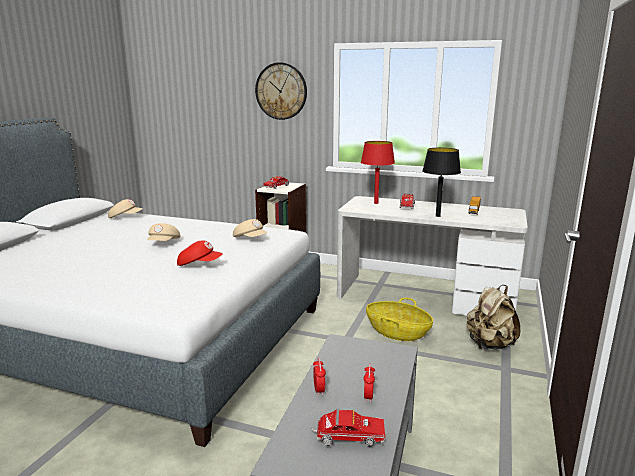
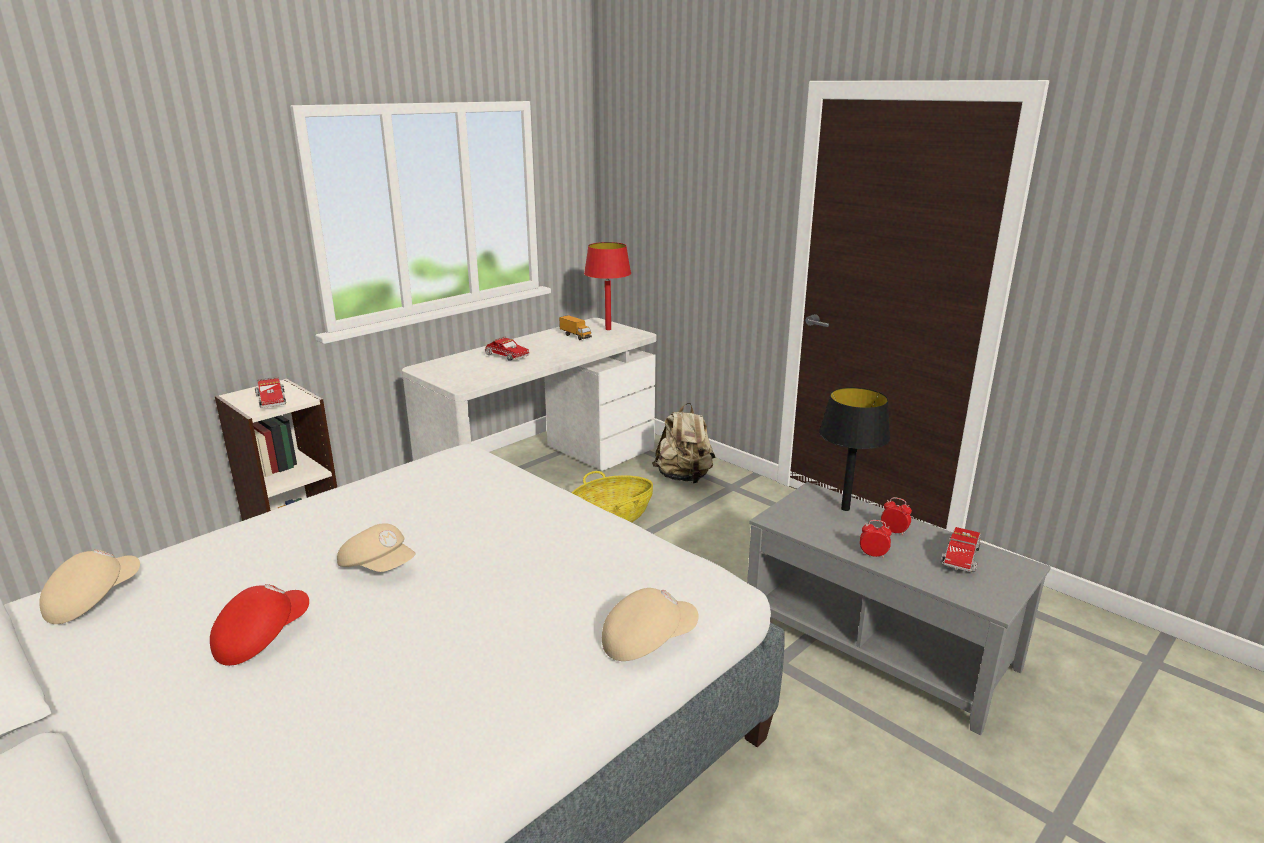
camera: 65 degrees left, 5 degrees up
(199, 264) = (546, 543): red cap -> red cap (261, 637)
(250, 239) = (461, 485): beige cap -> beige cap (647, 640)
(281, 91) = (191, 208): wall clock -> none
(376, 203) = (461, 367): red table lamp -> red table lamp (608, 329)
(437, 216) = (568, 354): black table lamp -> black table lamp (845, 509)

